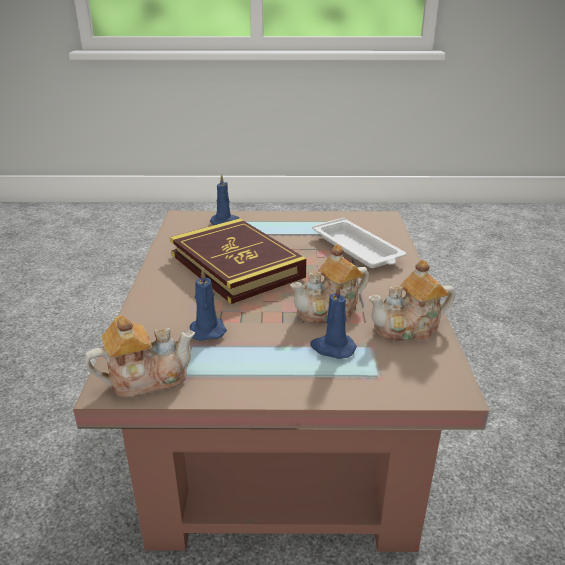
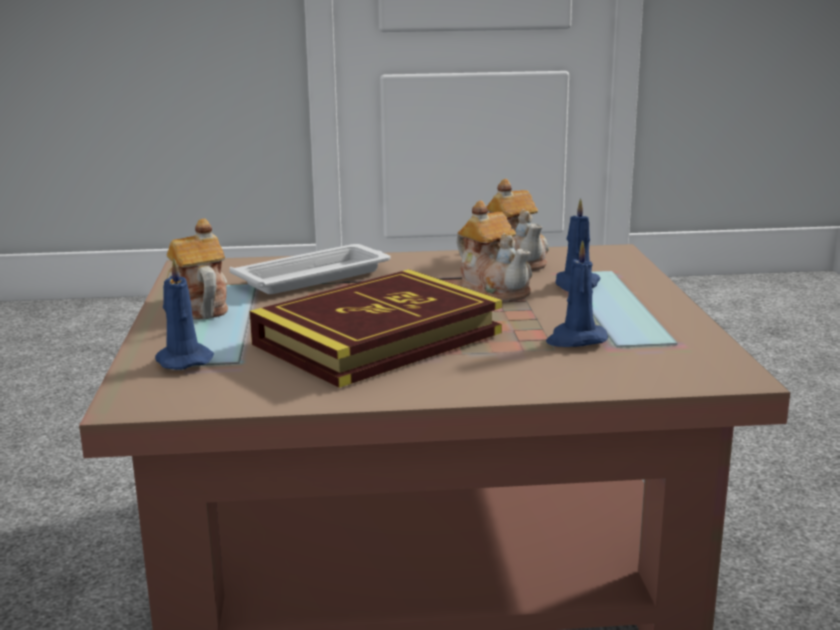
camera: 95 degrees left, 10 degrees down
(146, 378) = (703, 359): teapot -> teapot (196, 307)

